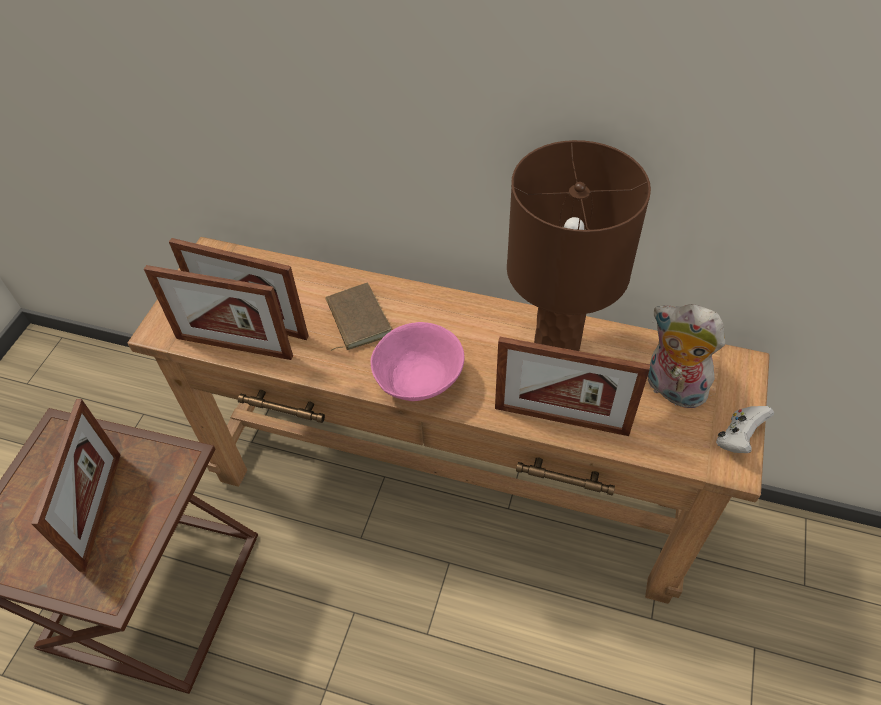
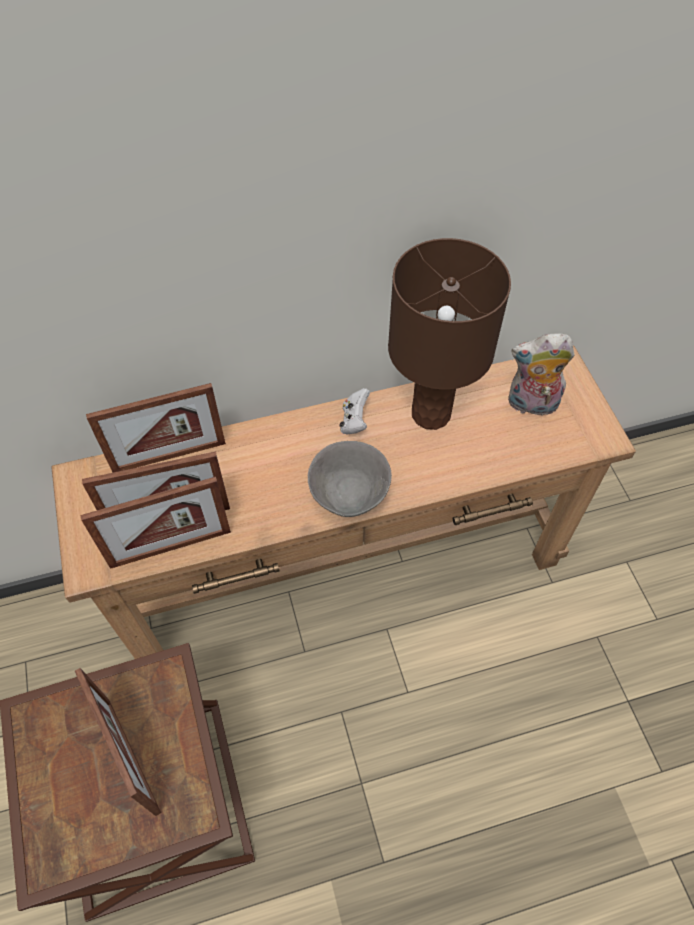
camera: 35 degrees left, 5 degrees up
(356, 319) = (258, 470): brown book -> none
(419, 380) = (348, 493): pink bowl -> grey bowl
(561, 420) = (474, 468): picture frame -> picture frame (169, 456)
(738, 438) = (596, 418): white game controller -> white game controller (354, 421)

